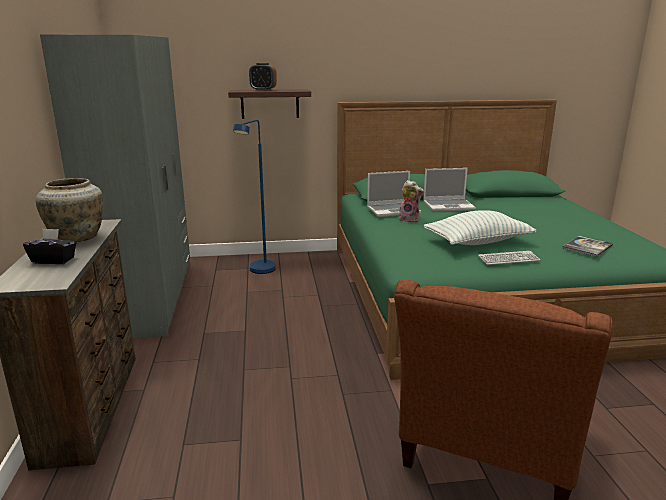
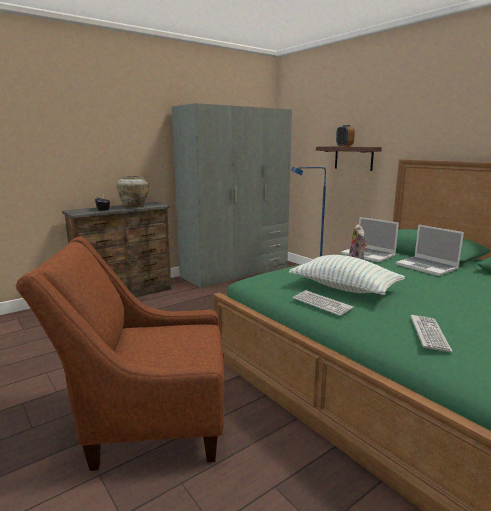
camera: 60 degrees right, 5 degrees down
(587, 247) = (429, 333): book -> keyboard

